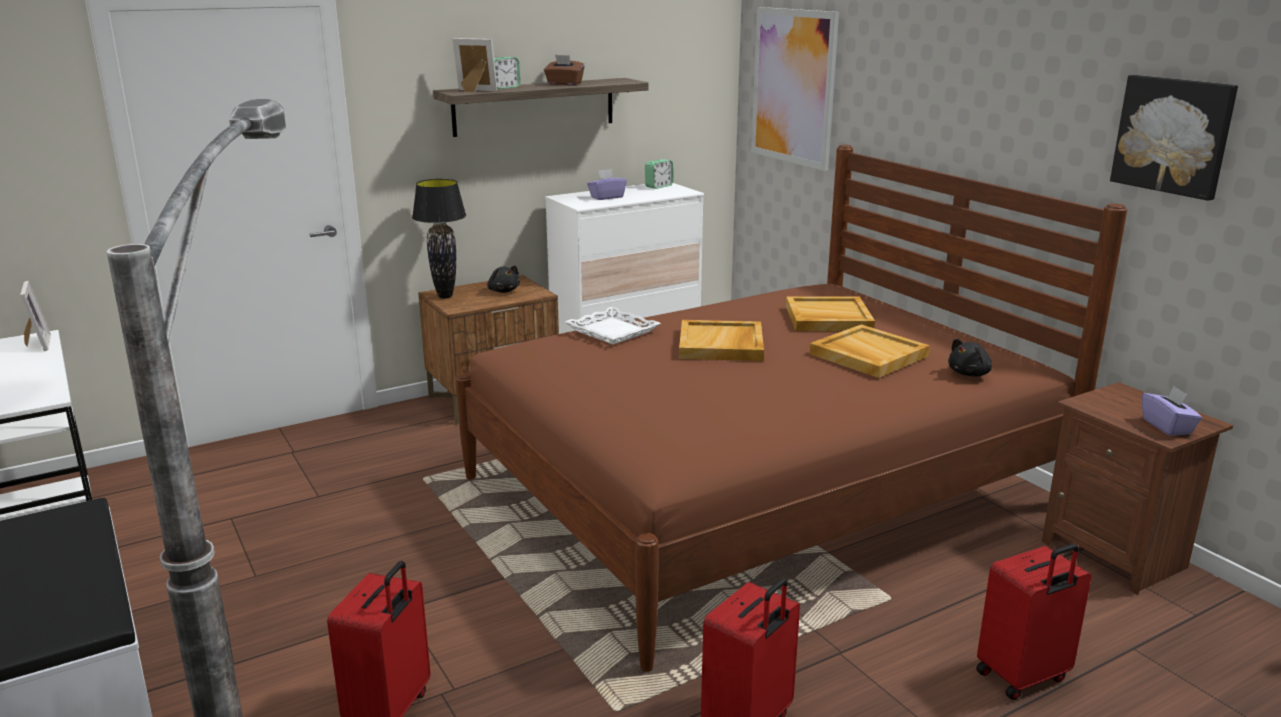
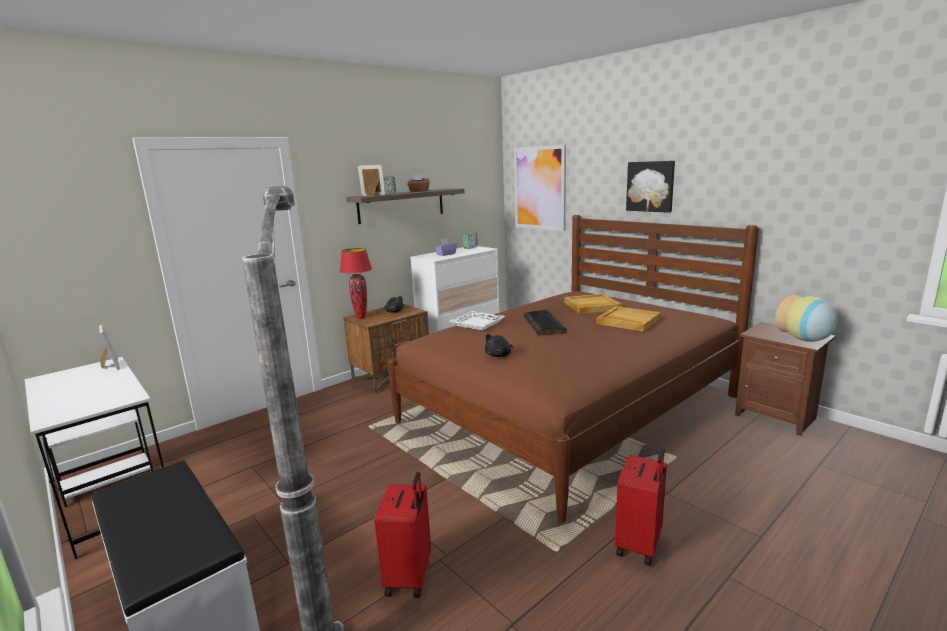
camera: 10 degrees left, 5 degrees down
(445, 296) = (361, 318): black table lamp -> red table lamp
(721, 345) = (544, 324): beige tray -> keyboard
(970, 374) = (688, 325): black plush toy -> black plush toy (499, 355)
(1023, 677) = (774, 491): red suitcase -> none
(1167, 426) = (805, 340): purple tissue box -> vase
(1173, 135) = (782, 184): picture -> picture (650, 186)

